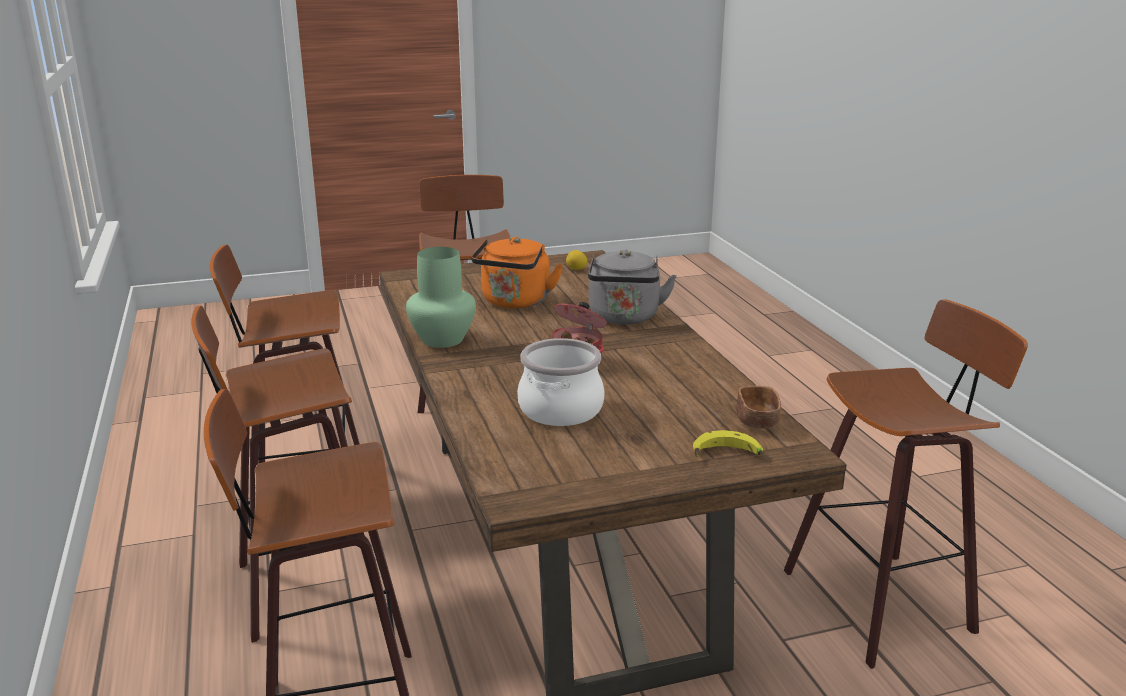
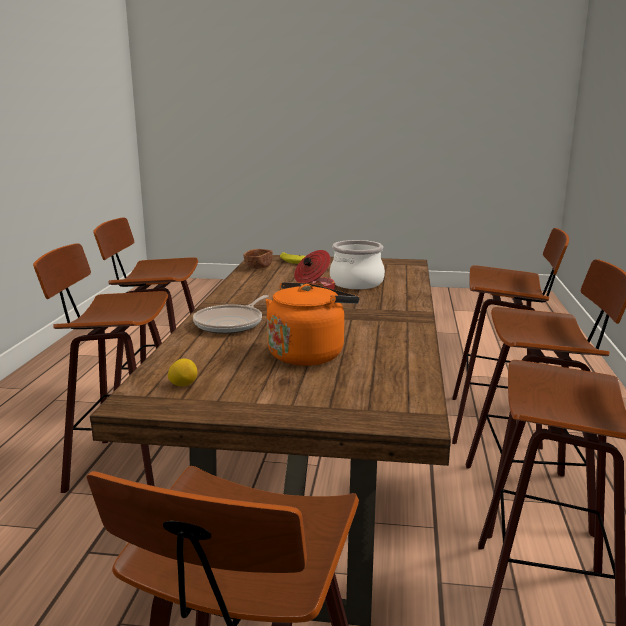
camera: 155 degrees left, 5 degrees down
(442, 339) = (406, 331): green vase -> none
(624, 318) = (231, 323): grey kettle -> frying pan
(775, 505) = (124, 467): none -> stool

